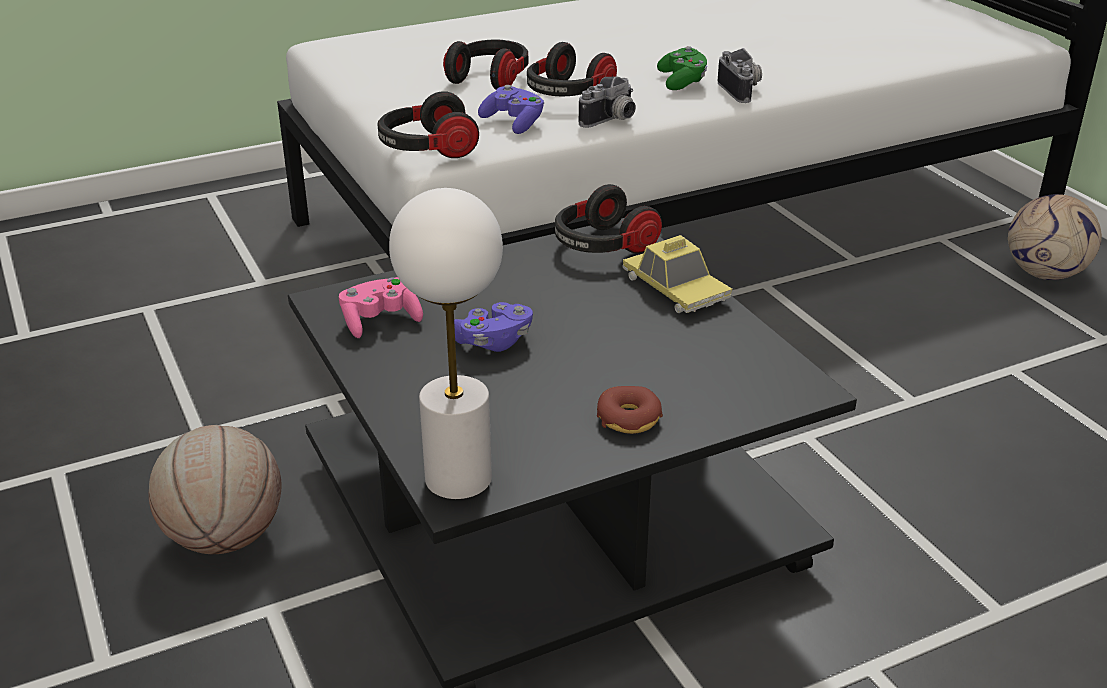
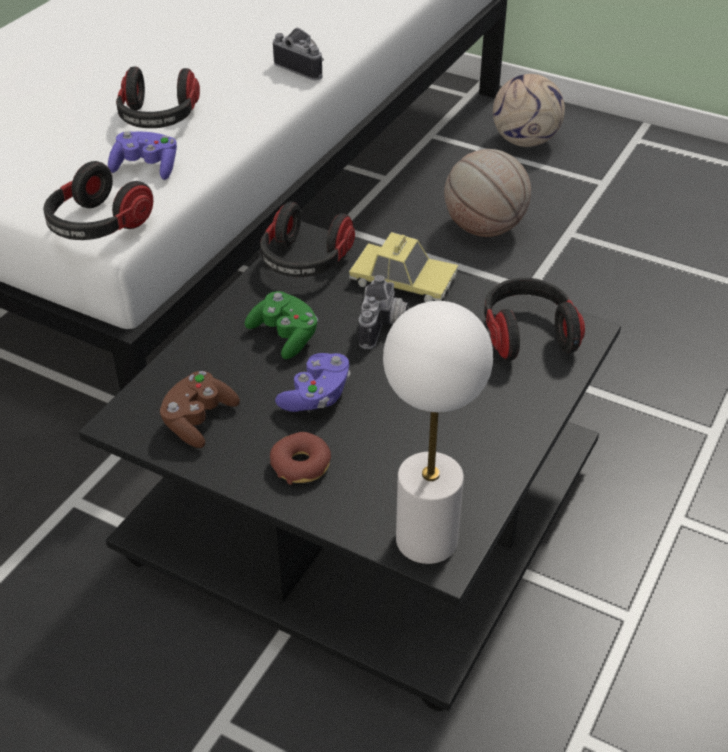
camera: 35 degrees left, 10 degrees up
(224, 538) = (110, 684): basketball -> basketball (484, 229)
(380, 321) = (198, 421): pink game controller -> brown game controller
(490, 79) = (66, 124): headphones -> headphones (527, 334)
(611, 121) = (230, 135): camera -> camera (384, 327)
(629, 418) = (492, 418): donut -> donut (301, 465)
(682, 81) = (244, 72): green game controller -> green game controller (285, 336)

